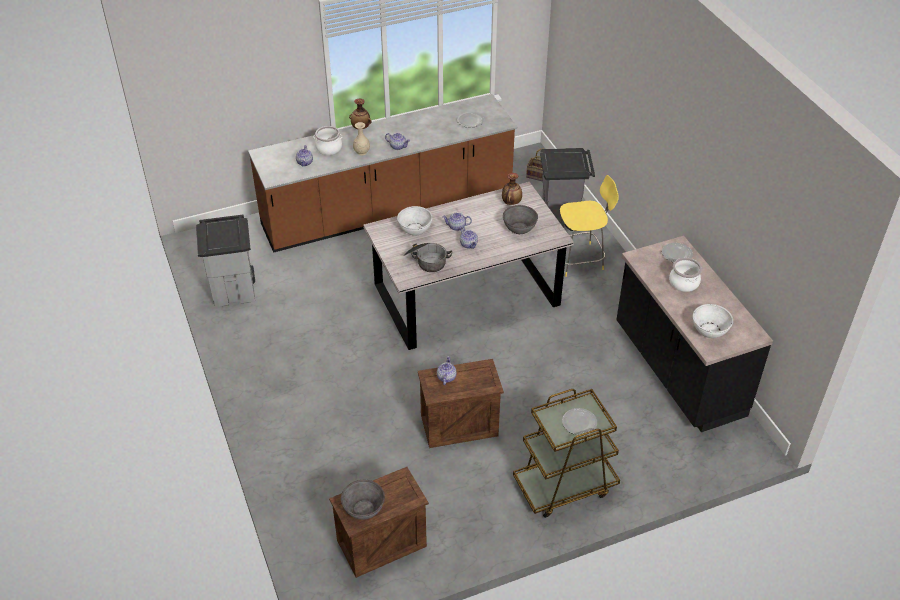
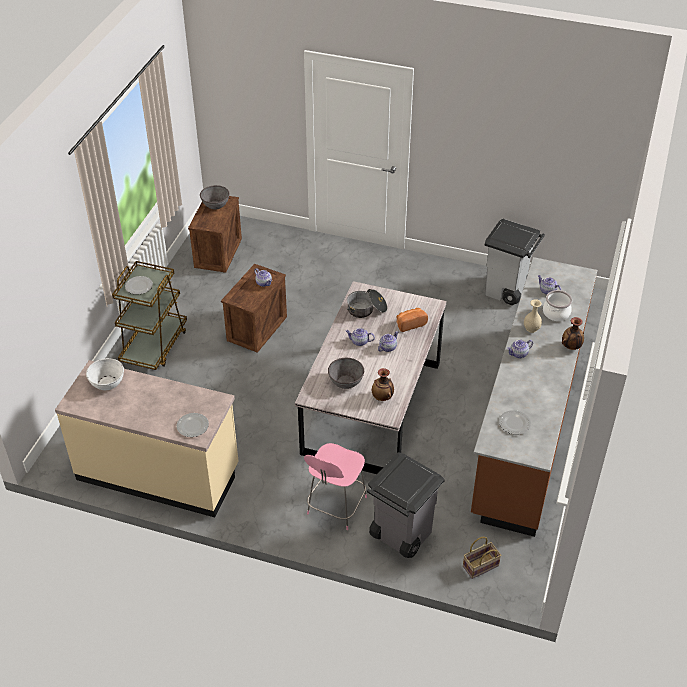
camera: 130 degrees right, 0 degrees up
(415, 229) = (410, 324): white bowl -> bread
(580, 259) = (336, 507): yellow stool -> pink stool
(677, 371) = (158, 473): black counter -> beige counter
(683, 283) = (162, 405): cooking pot -> none

